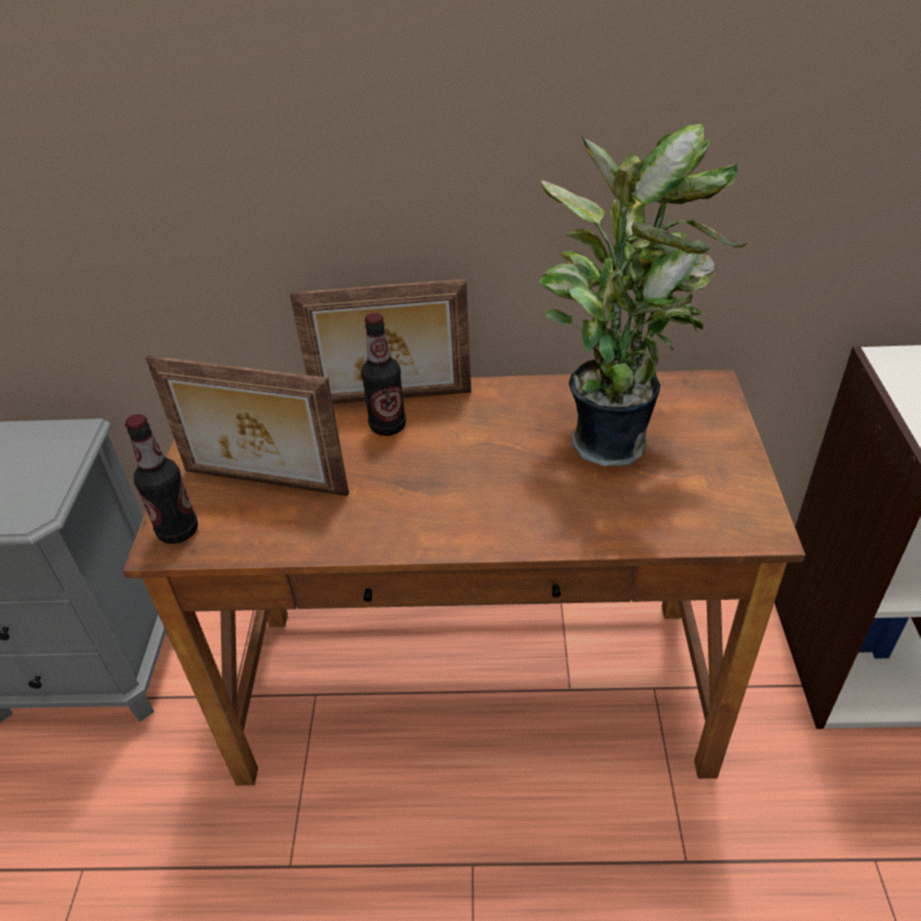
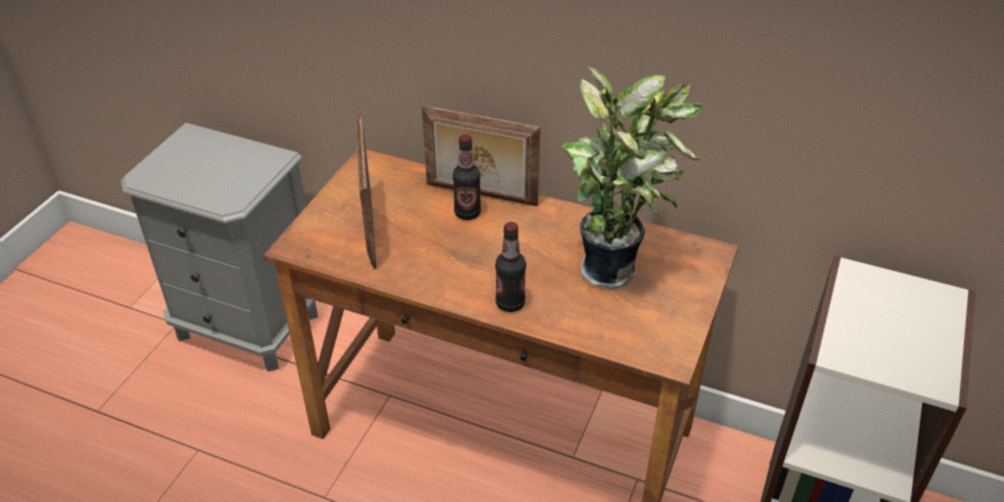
camera: 20 degrees right, 0 degrees up
(178, 531) = (305, 241): bottle -> bottle (510, 303)
(264, 484) = (369, 227): picture frame -> picture frame turned 45 degrees clockwise

